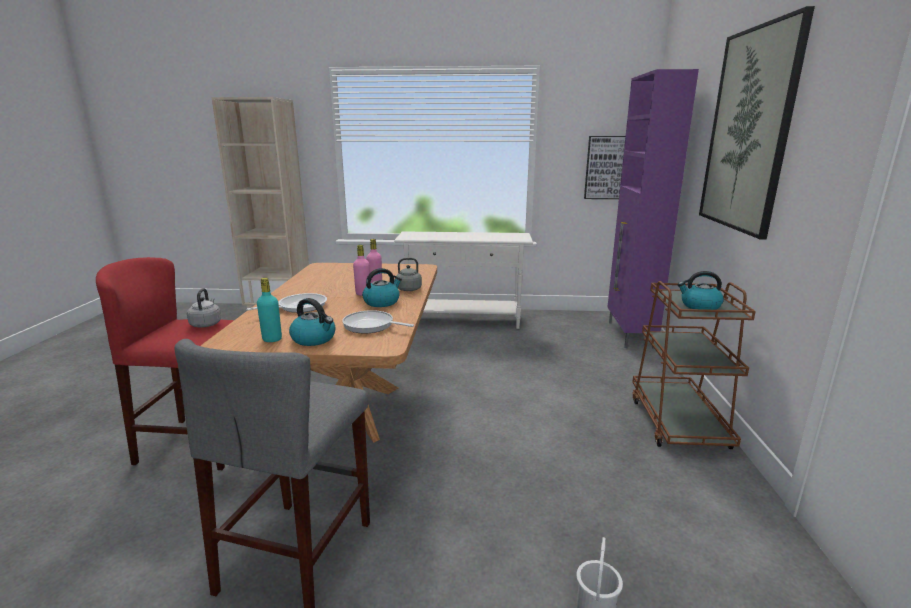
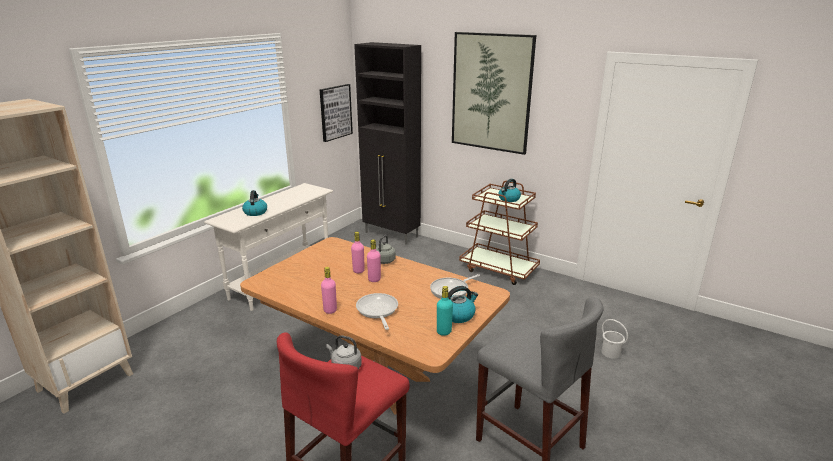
camera: 60 degrees left, 5 degrees up
(288, 293) = (330, 310): none -> pink bottle
(382, 302) = (403, 276): kettle -> kettle (255, 212)
(630, 335) = (392, 235): purple cabinet -> black cabinet

